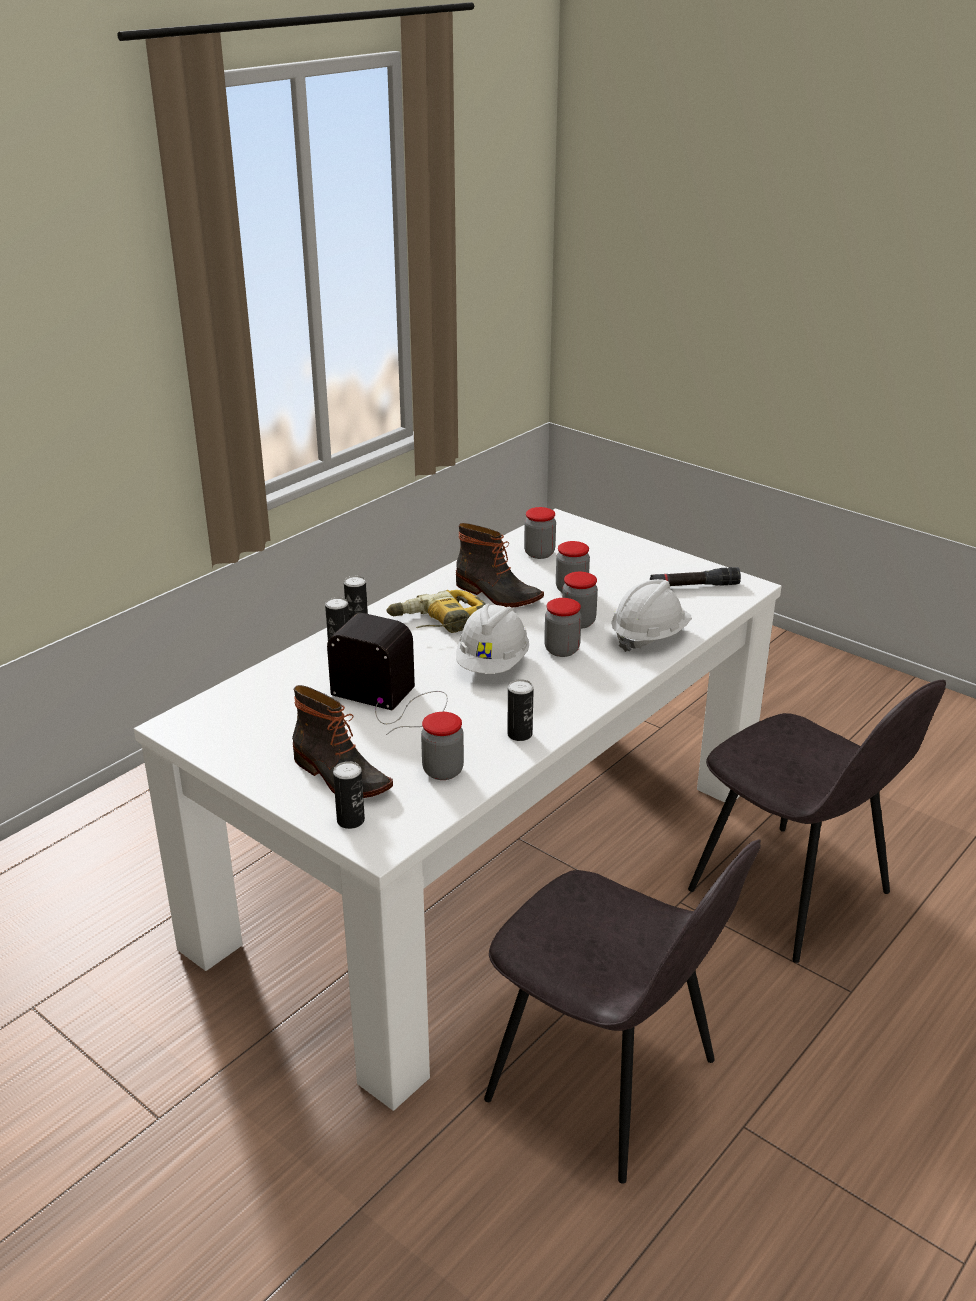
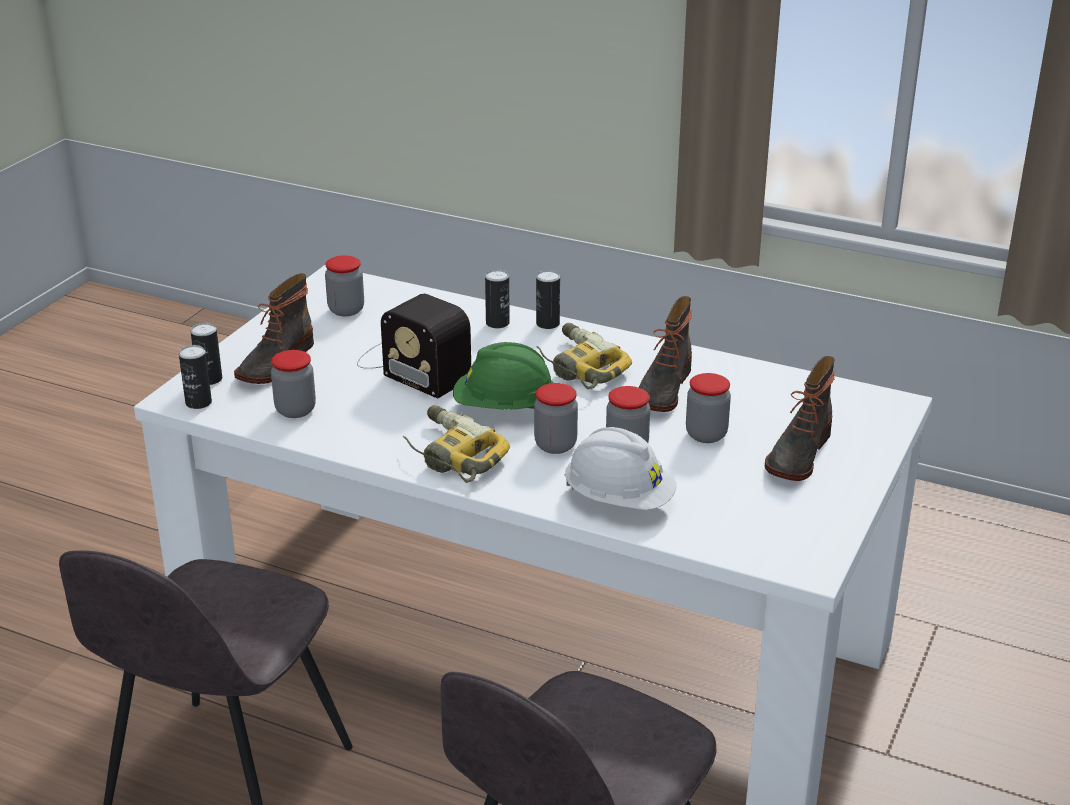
camera: 75 degrees right, 0 degrees up
(393, 700) = (411, 366): radio -> radio turned 120 degrees clockwise
(492, 664) = (504, 408): white hard hat -> green hard hat
(519, 734) = (372, 441): can -> can (198, 403)
(539, 553) = (787, 402): jar -> jar (346, 310)
(558, 698) = (451, 455): none -> power drill
(611, 564) = (797, 455): none -> boot
(694, 586) = (777, 522): black flashlight -> none

